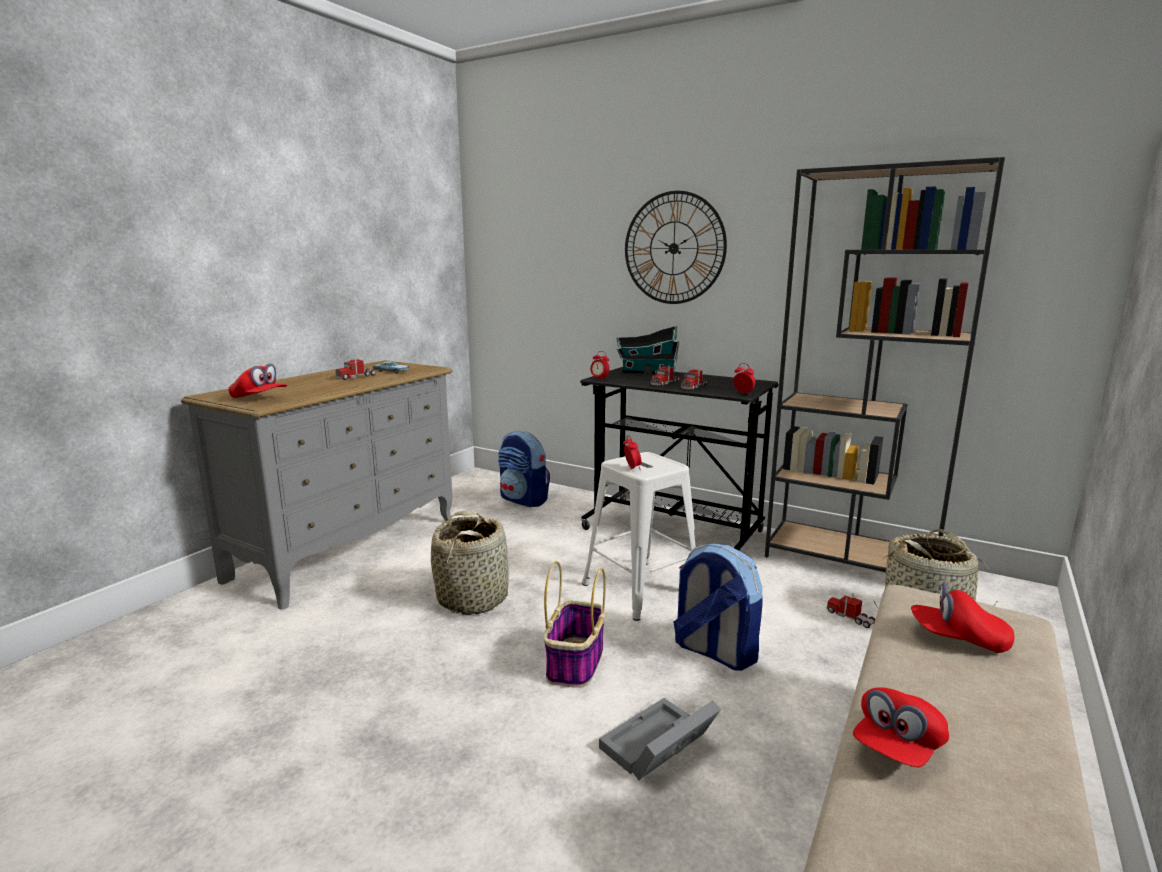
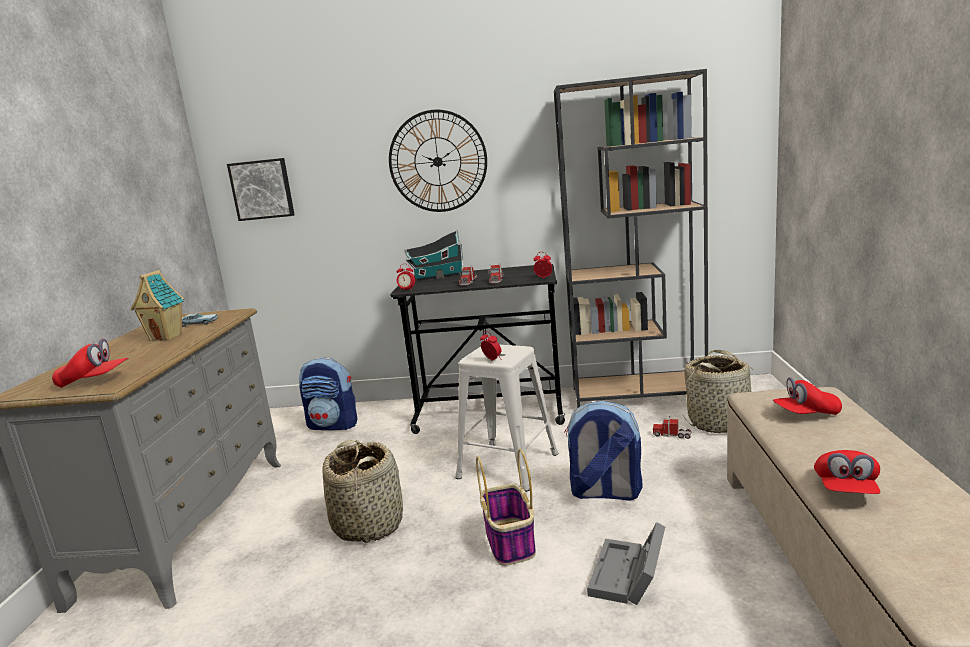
camera: 25 degrees left, 0 degrees up
(356, 377) = (167, 337): toy truck -> toy house
(510, 258) = (262, 189): none -> picture

